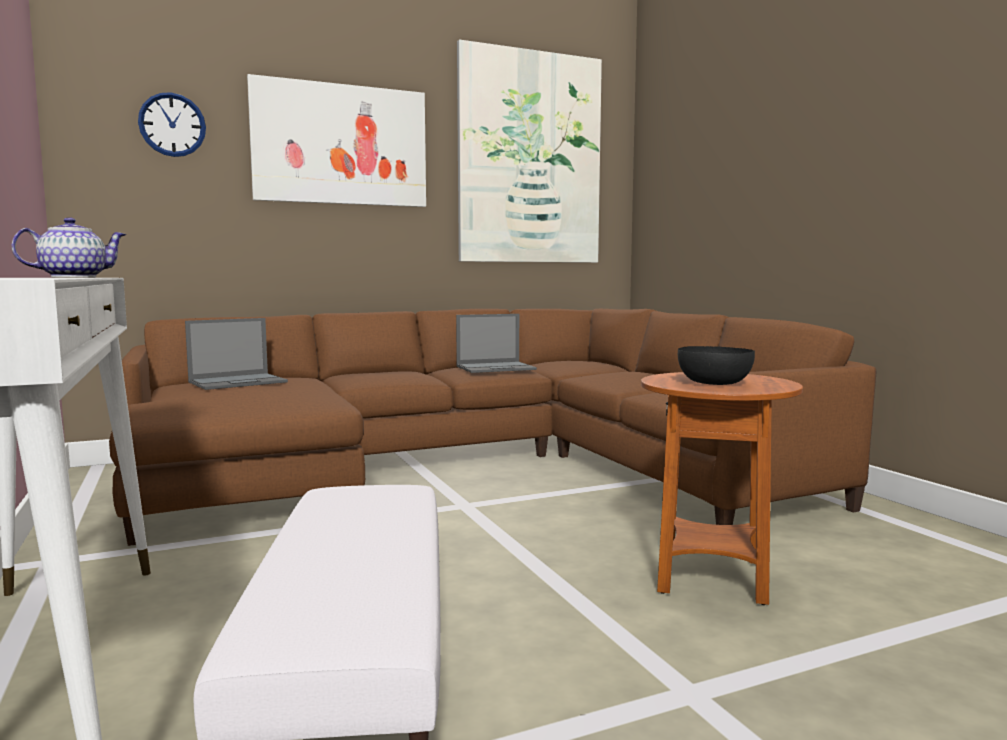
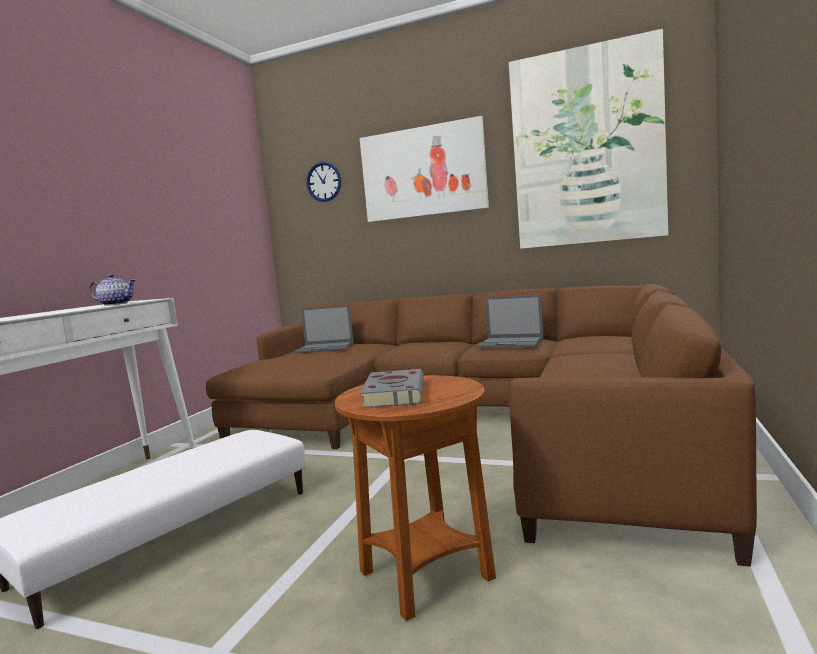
camera: 45 degrees right, 0 degrees up
(713, 383) = (394, 393): black bowl -> grey book

